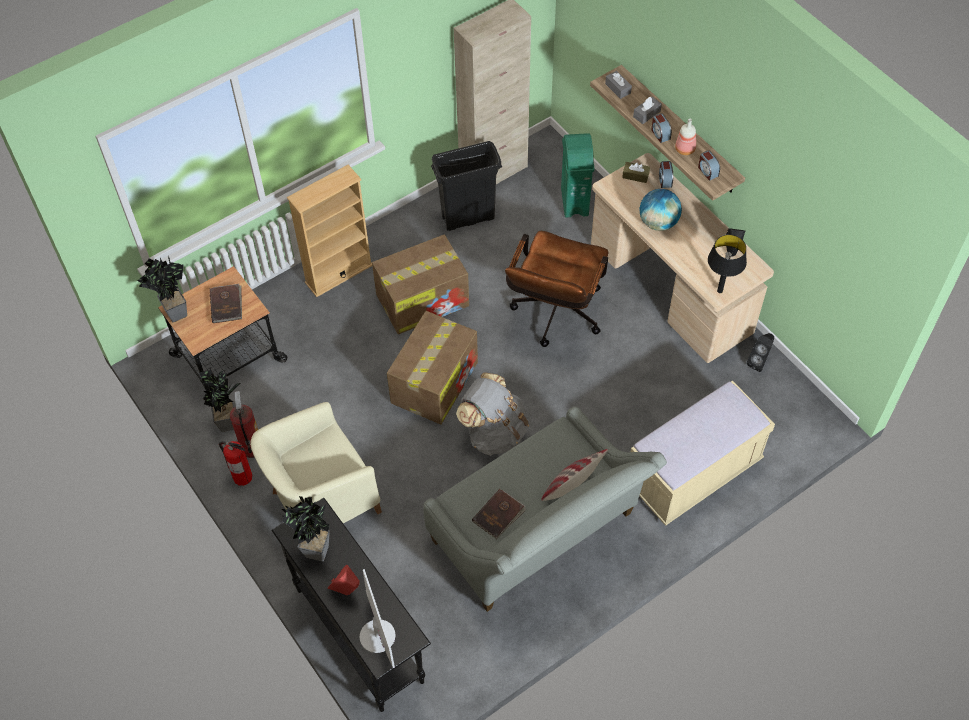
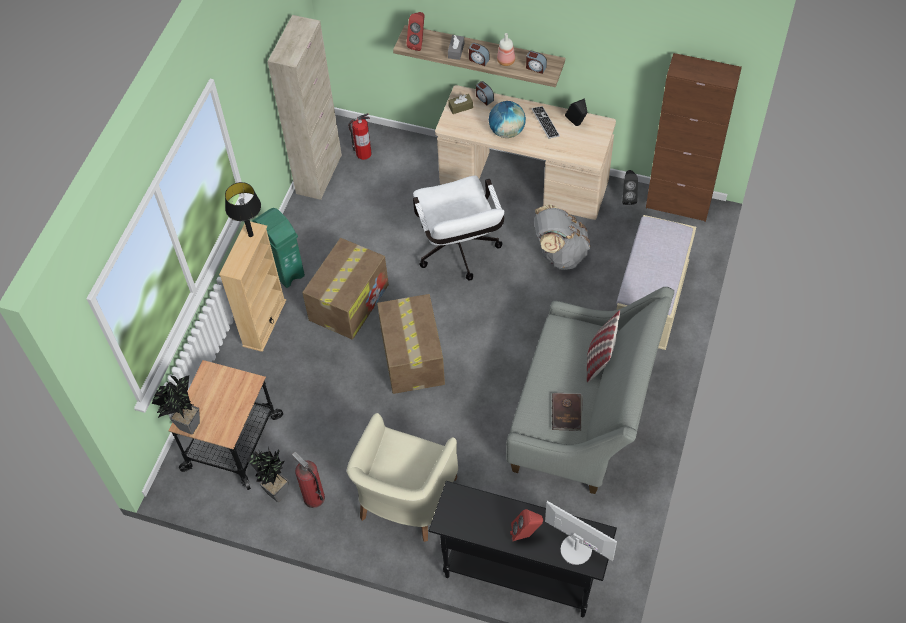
camera: 35 degrees left, 0 degrees up
(227, 304) = (225, 392): brown book -> none
(242, 476) = (326, 524): fire extinguisher -> fire extinguisher (363, 153)
(314, 549) = (473, 521): potted plant -> none
(468, 218) = (330, 220): black trash can -> none
(494, 432) = (488, 364): grey backpack -> grey backpack (559, 253)
(555, 316) = (459, 253): brown office chair -> white office chair
(575, 201) = (400, 160): green trash can -> green trash can (284, 270)
(618, 88) = (418, 43): grey tissue box -> red speaker
(702, 235) = (545, 123): none -> keyboard
(720, 291) = (591, 154): black table lamp -> black table lamp (251, 235)
(803, 398) = (678, 204): none -> brown cabinet

